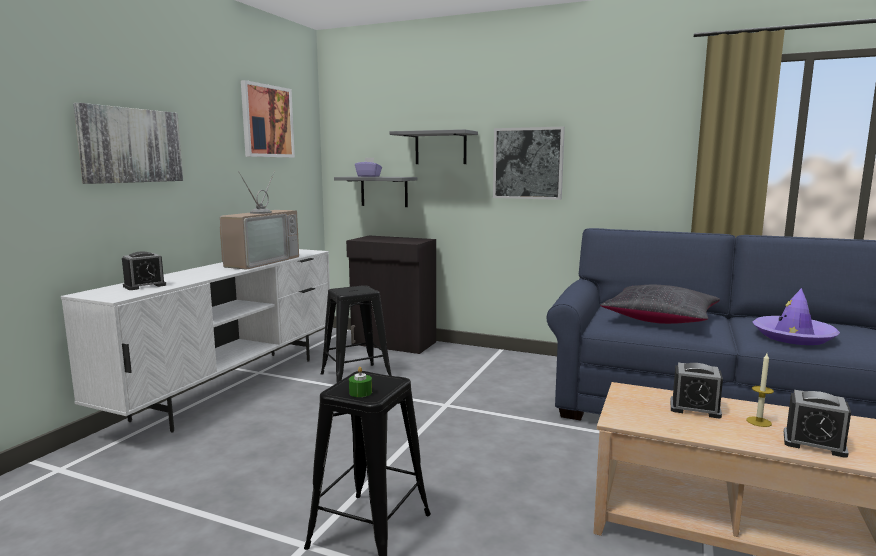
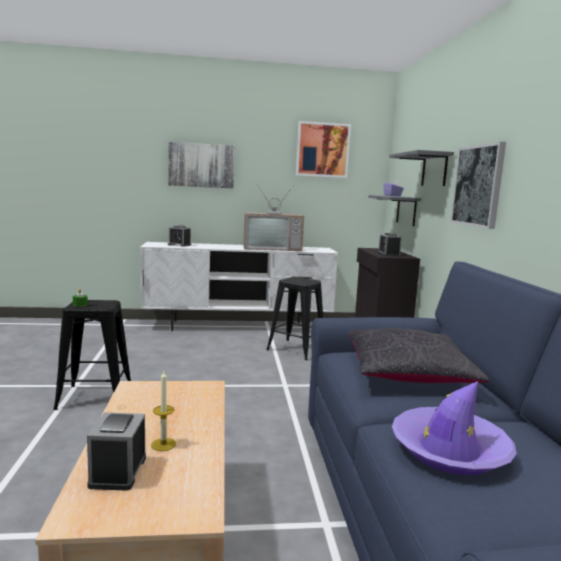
camera: 60 degrees right, 0 degrees up
(695, 408) = (180, 414): alarm clock -> alarm clock (388, 255)

